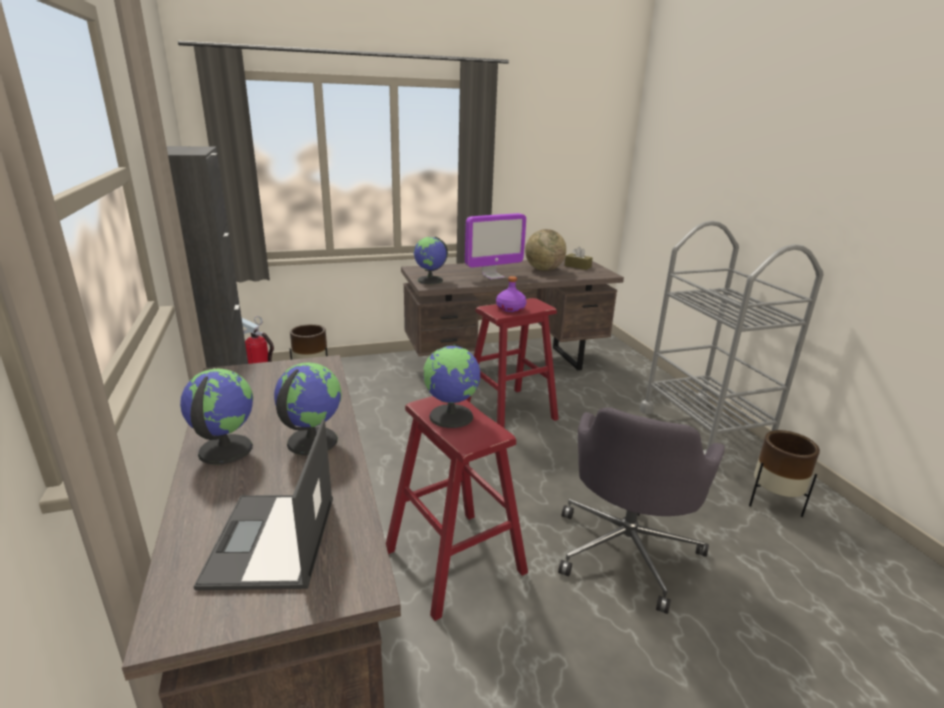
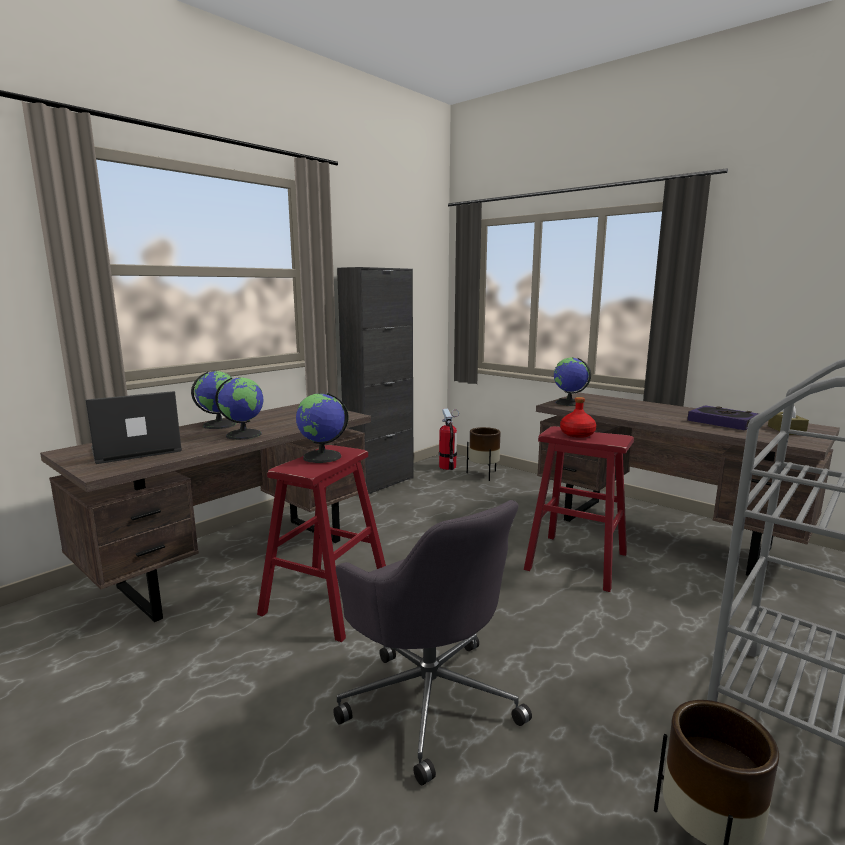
camera: 60 degrees right, 10 degrees down
(493, 276) = (639, 413): monitor -> none
(510, 308) = (576, 434): purple bottle -> red bottle
(543, 269) = (723, 422): globe -> book
(627, 549) = (429, 697): grey office chair -> grey office chair turned 120 degrees counterclockwise

